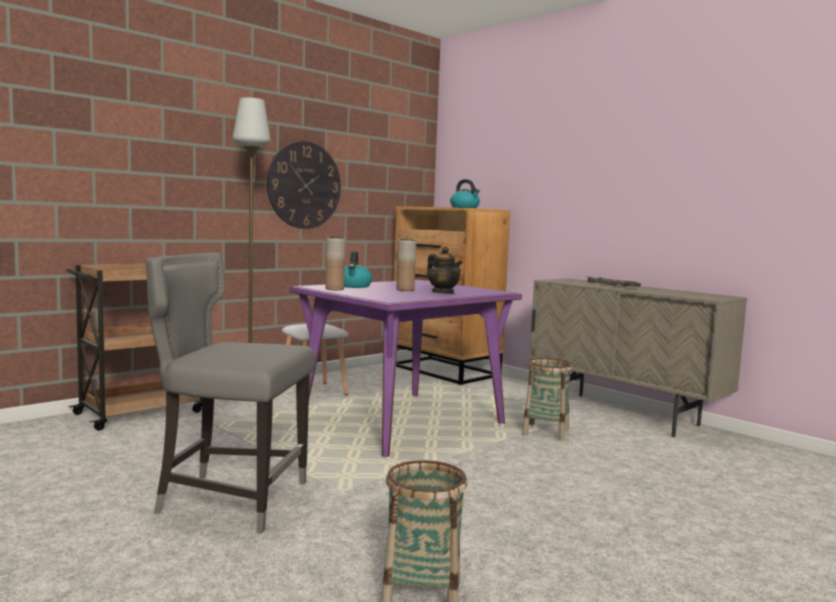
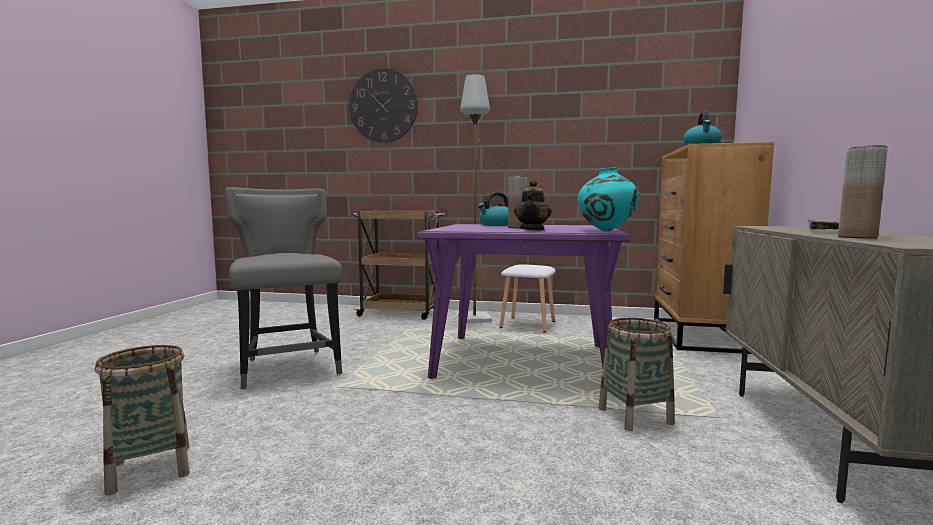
camera: 55 degrees right, 0 degrees up
(304, 185) = (555, 144): wall clock -> wall clock (383, 106)
(334, 289) = (462, 225): brown vase -> brown vase (857, 237)
(495, 291) = (607, 231): none -> turquoise vase

